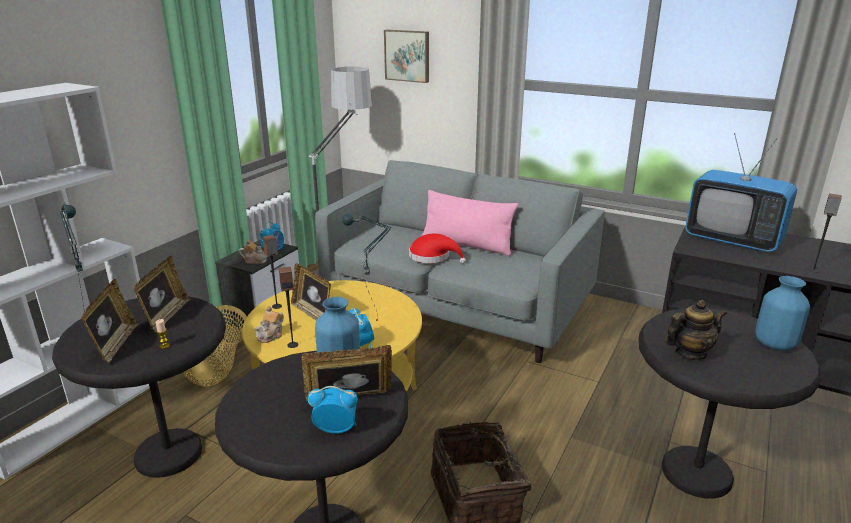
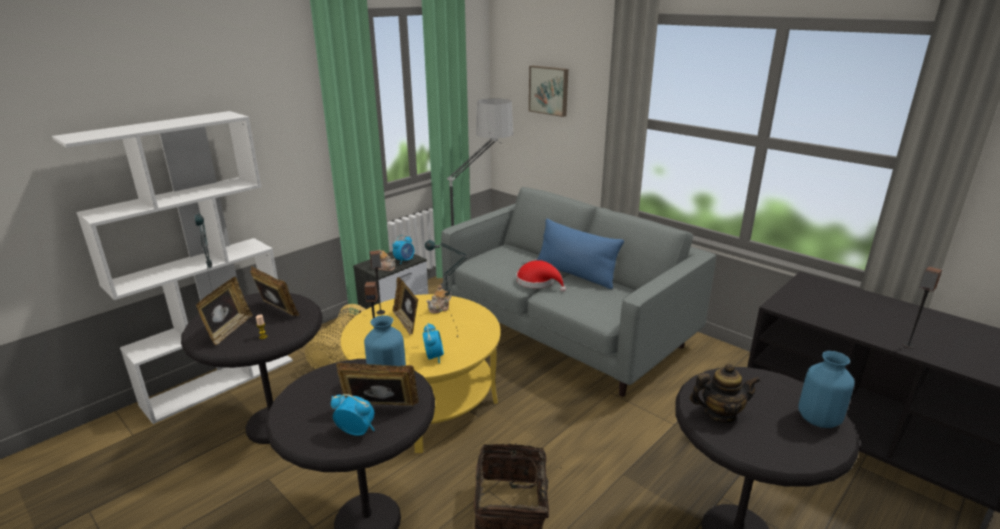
camera: 15 degrees right, 0 degrees up
(166, 316) = (276, 311): picture frame -> picture frame turned 75 degrees counterclockwise
(271, 335) = (364, 338): teapot -> teapot (439, 308)
(466, 245) = (575, 274): pink pillow -> blue pillow
(732, 240) = (833, 301): television -> none

